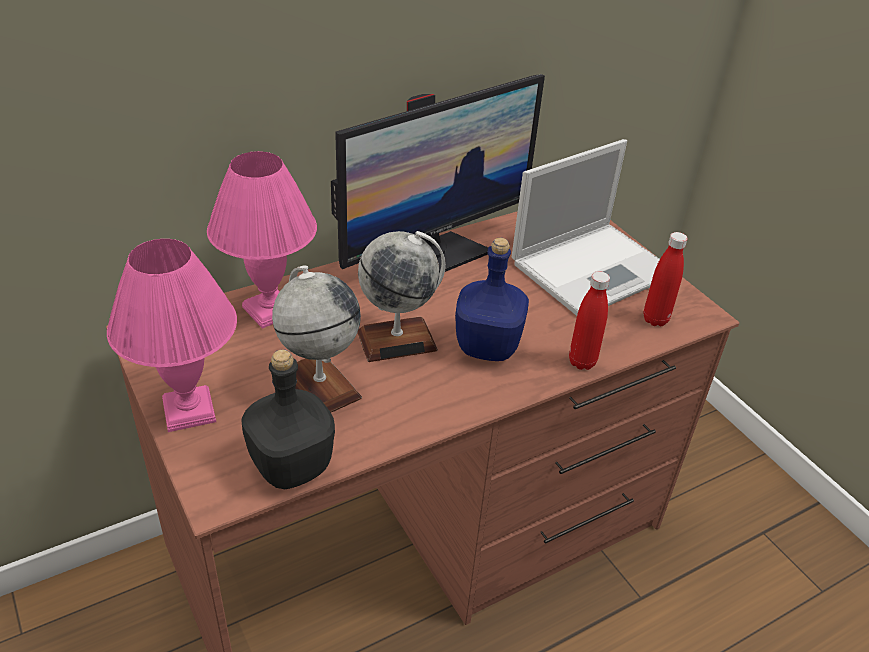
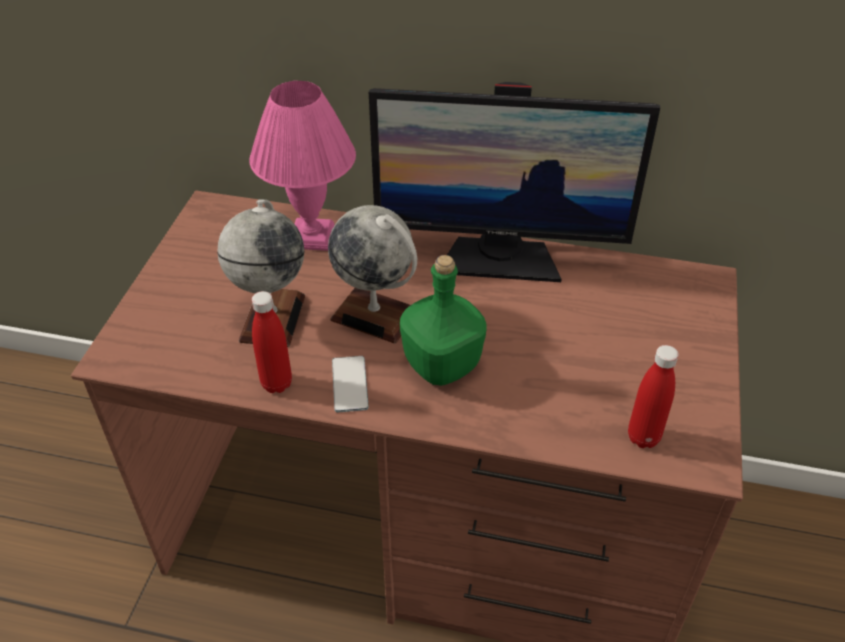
camera: 45 degrees right, 5 degrees up
(188, 410) = (168, 282): pink table lamp -> none
(290, 465) = (179, 366): black bottle -> none
(442, 396) = (350, 384): none -> phone
(487, 348) = (440, 366): blue bottle -> green bottle
(582, 362) = (510, 431): red bottle -> red bottle (276, 383)
(595, 268) = (648, 351): laptop -> none

